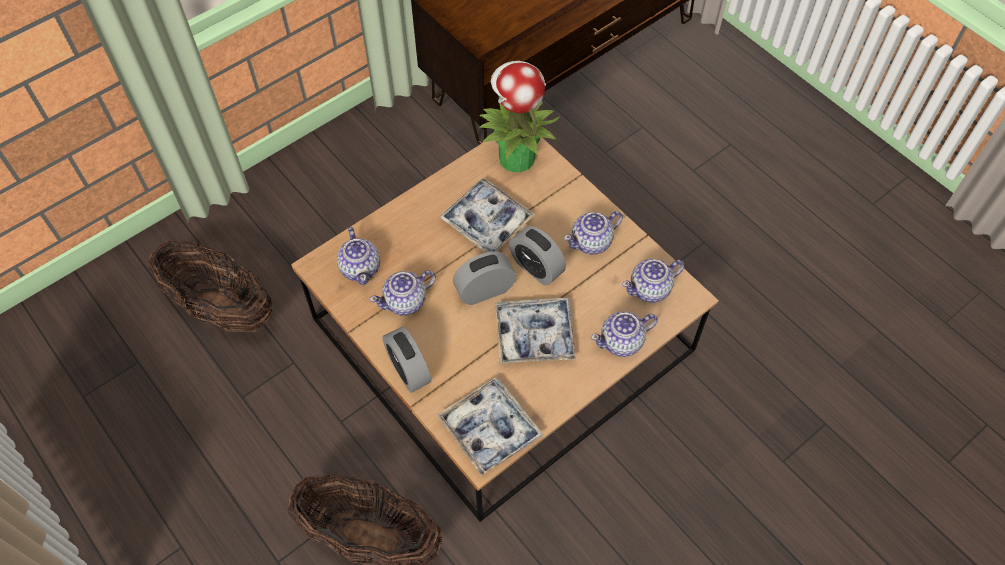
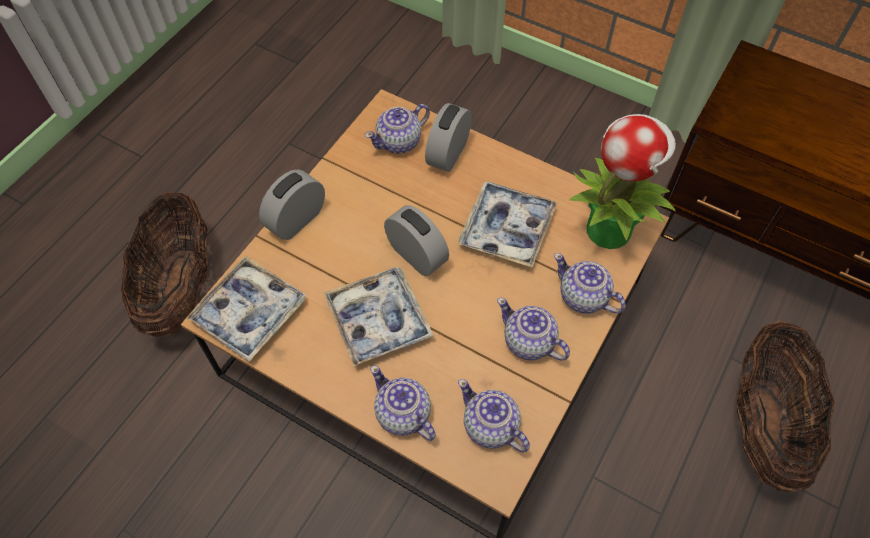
camera: 70 degrees right, 0 degrees up
(222, 308) = (370, 95): basket -> basket (763, 424)
(406, 301) = (375, 191): teapot -> teapot (583, 297)
(536, 267) = (467, 295): alarm clock -> alarm clock (448, 154)

